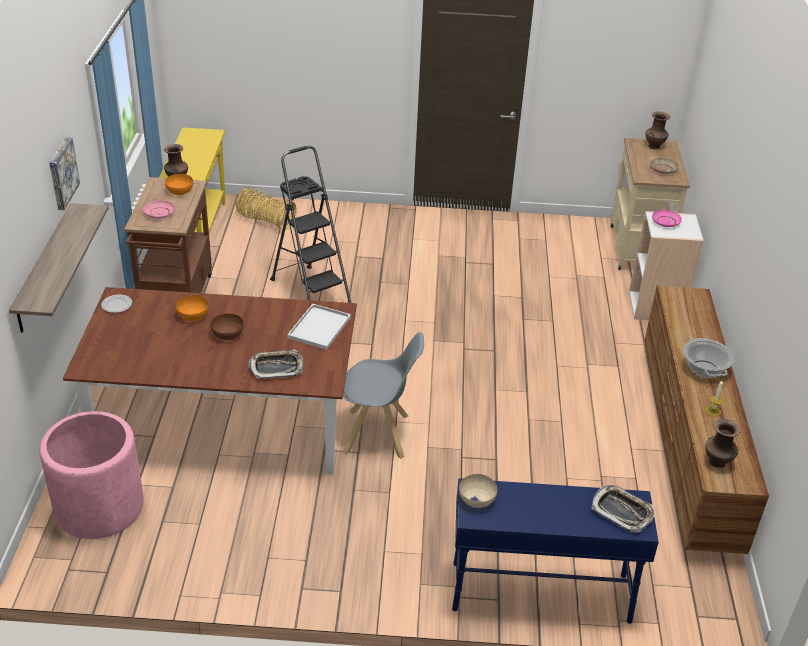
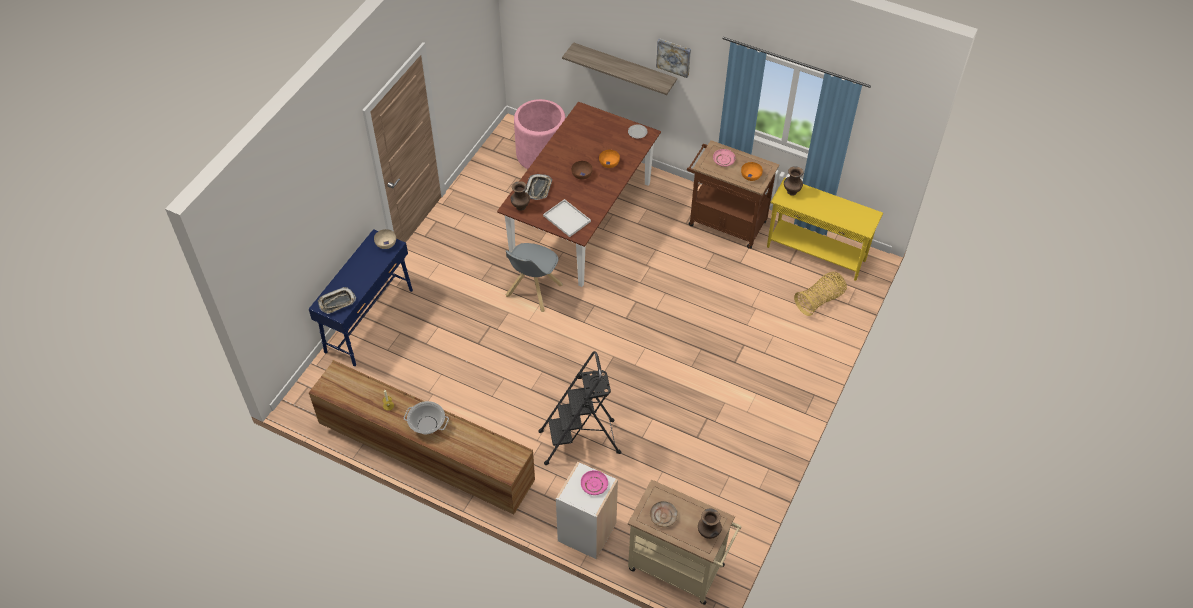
camera: 115 degrees right, 15 degrees up
(310, 293) = (704, 301): step ladder -> step ladder (580, 441)
(717, 463) = (347, 381): brown vase -> brown vase (520, 207)

